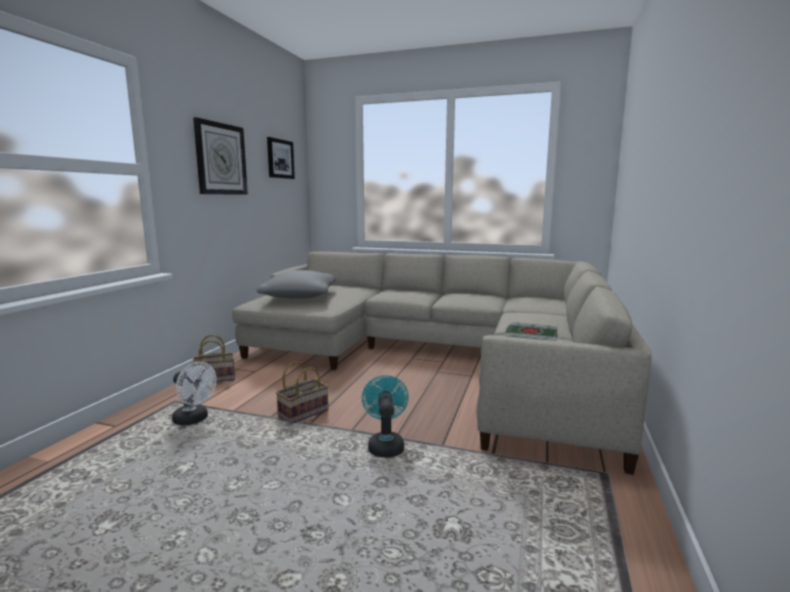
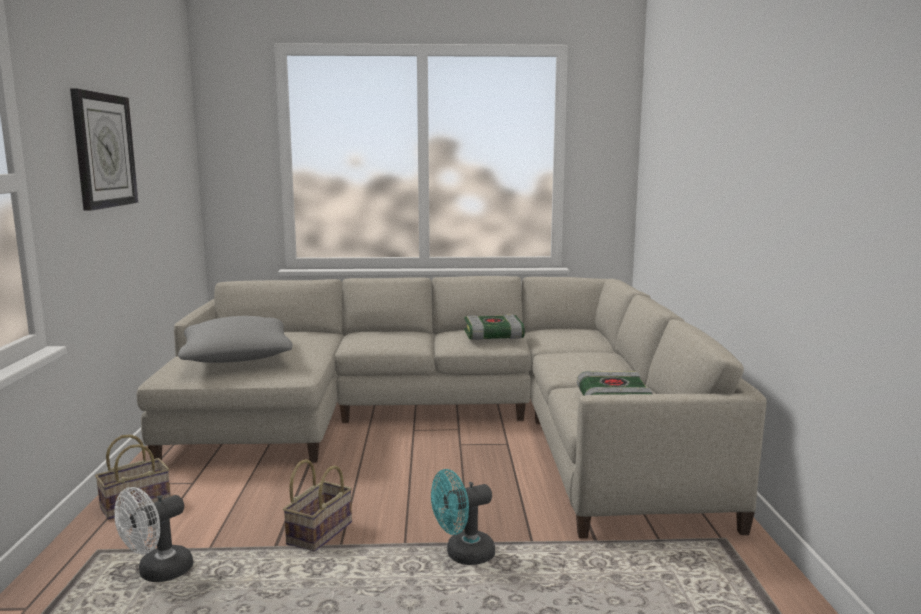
camera: 20 degrees left, 0 degrees up
(194, 420) = (158, 573): white fan -> white fan turned 120 degrees clockwise
(280, 159) = (167, 139): picture -> none
(385, 445) = (463, 555): turquoise fan -> turquoise fan turned 90 degrees counterclockwise
(478, 297) = (492, 336): none -> book

